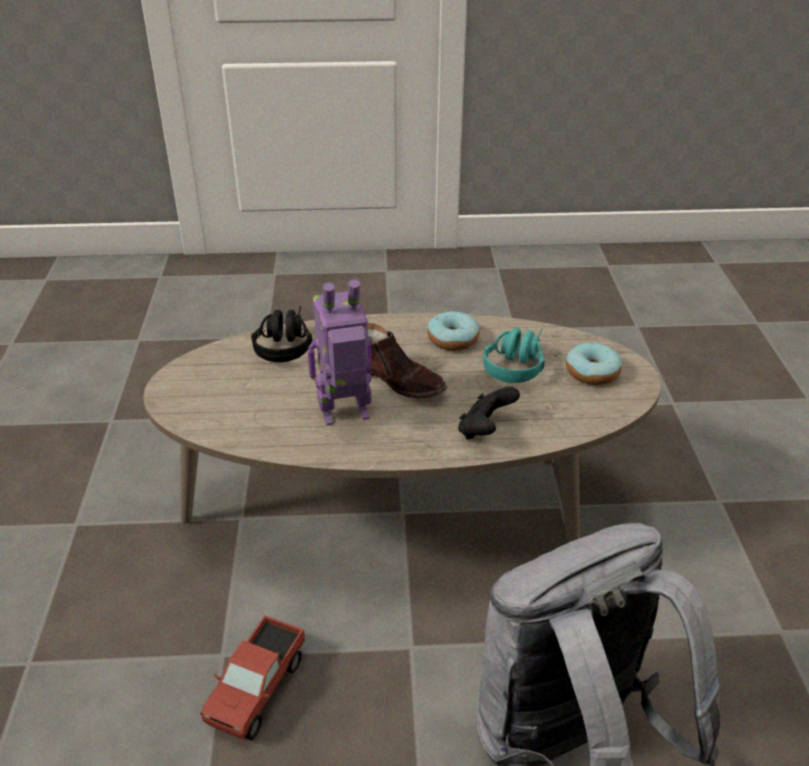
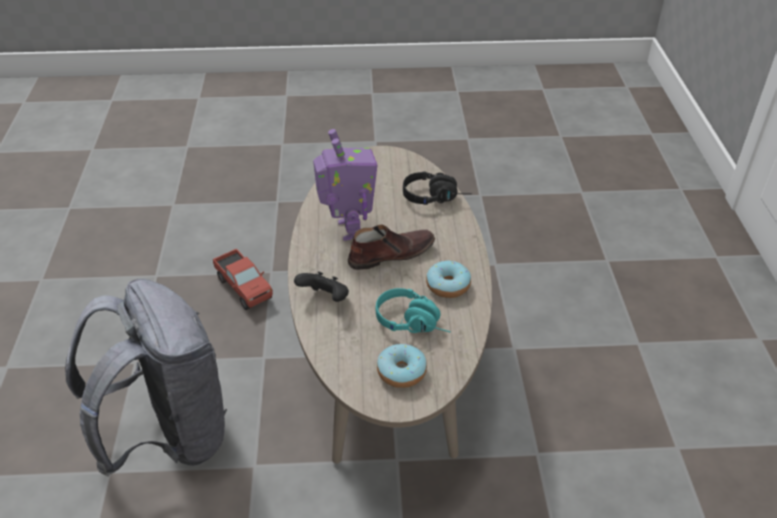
camera: 90 degrees right, 5 degrees up
(258, 690) = (244, 288): toy truck -> toy truck turned 150 degrees counterclockwise
(397, 379) = (391, 254): brown shoe -> brown shoe turned 150 degrees counterclockwise

